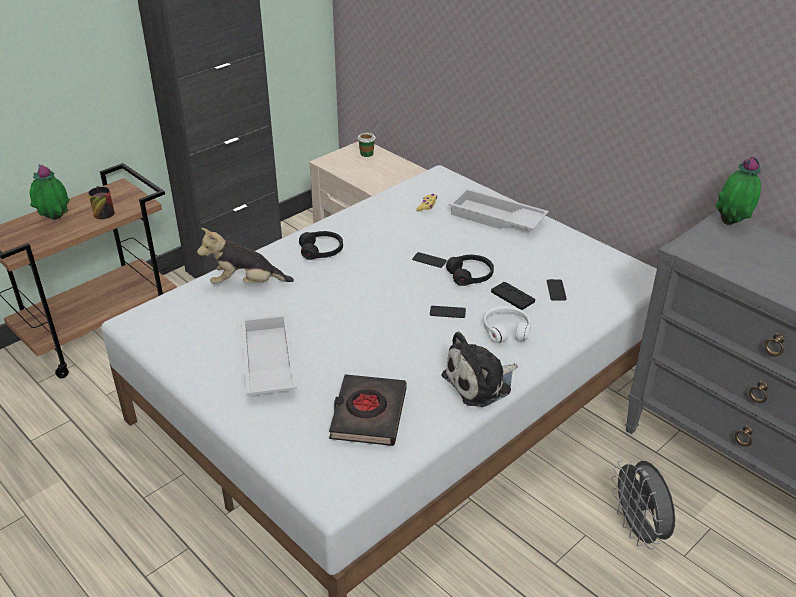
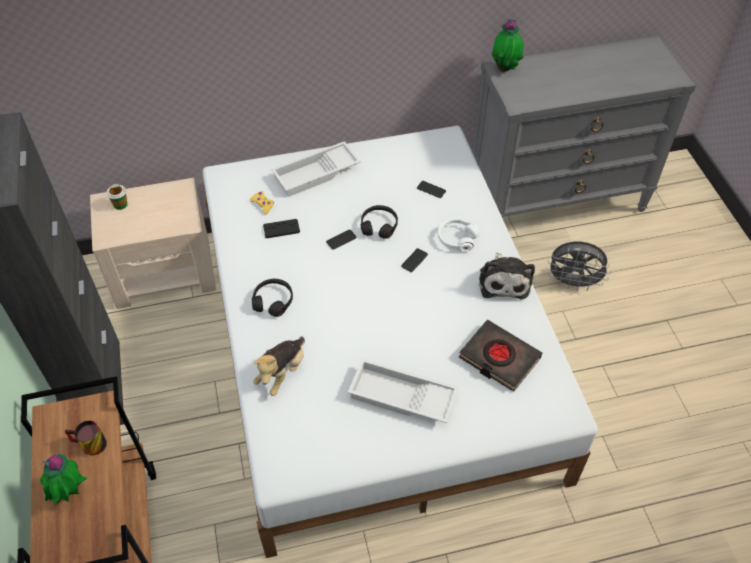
camera: 60 degrees left, 15 degrees up
(512, 296) = (421, 216): black game controller -> black game controller (281, 229)

